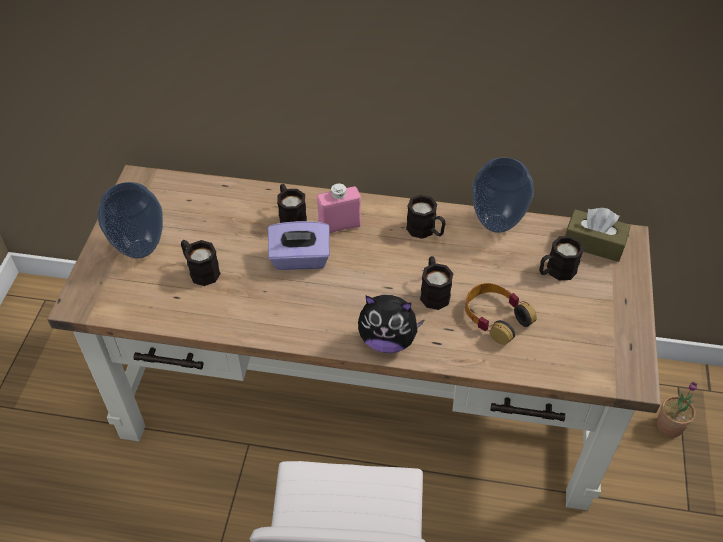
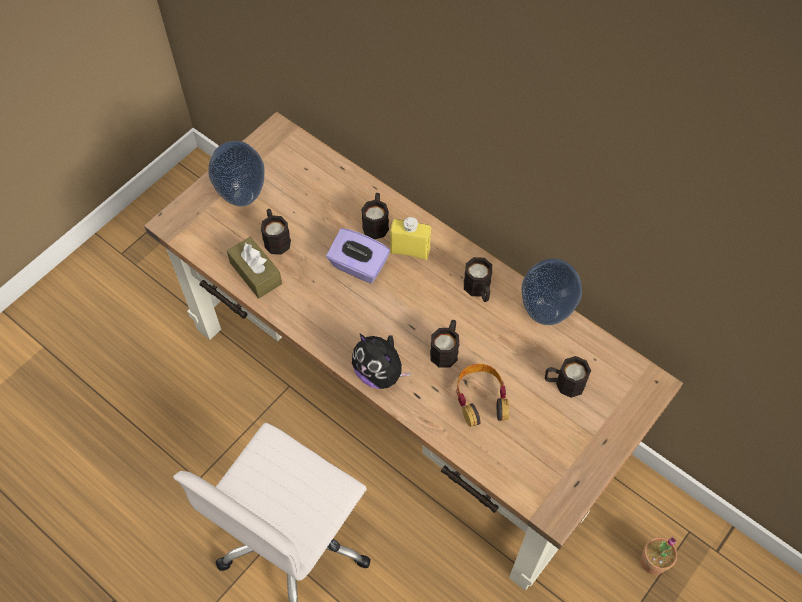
camera: 30 degrees right, 10 degrees up
(339, 226) = (410, 251): pink bottle -> yellow bottle
(593, 243) = (618, 374): brown tissue box -> brown tissue box (256, 273)

